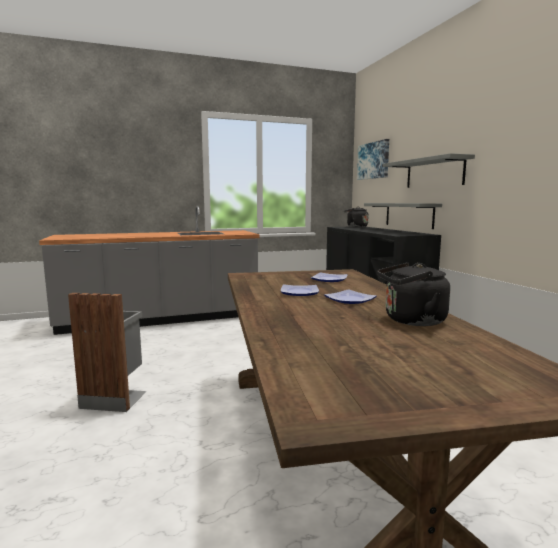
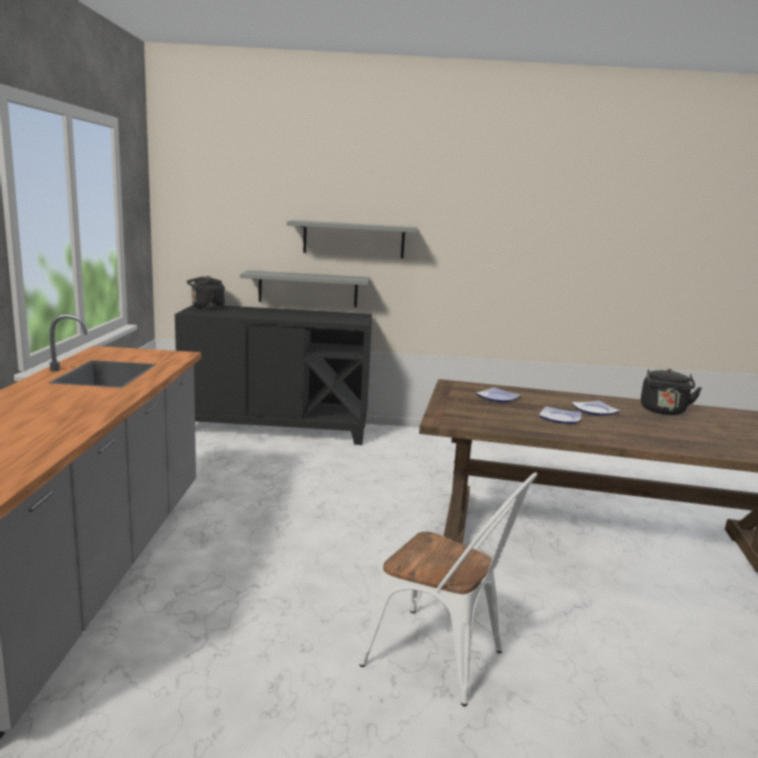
camera: 70 degrees left, 5 degrees up
(115, 398) = (444, 660): grey trash can -> white chair
(373, 160) = (216, 203): picture -> none

